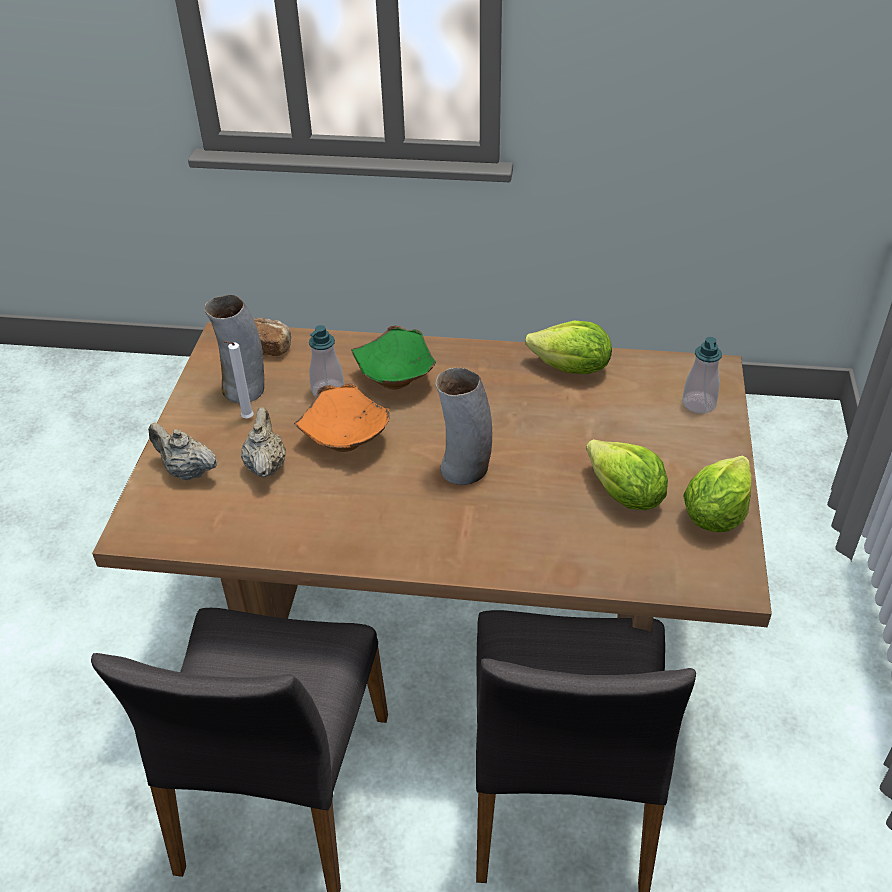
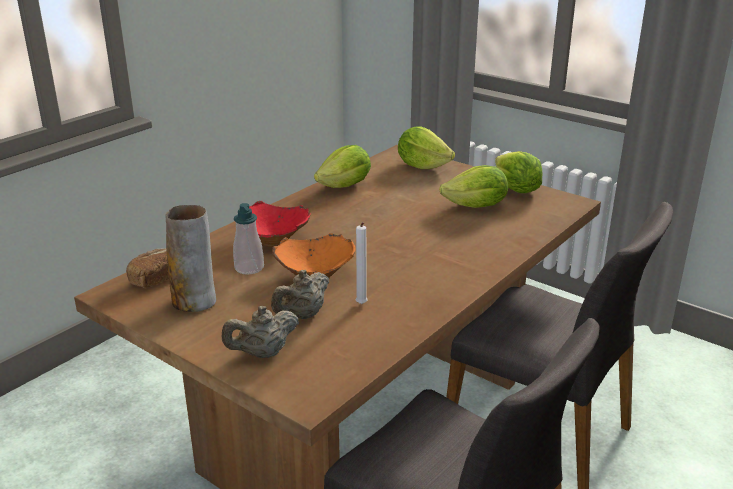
camera: 60 degrees left, 15 degrees down
(246, 419) = (233, 310): white candle -> white candle (361, 305)
(266, 466) = (302, 315): beige teapot -> beige teapot turned 75 degrees counterclockwise
(398, 379) = (274, 239): green bowl -> red bowl
(465, 469) = (398, 244): vase -> none
(698, 403) = (423, 165): soap dispenser -> lettuce

